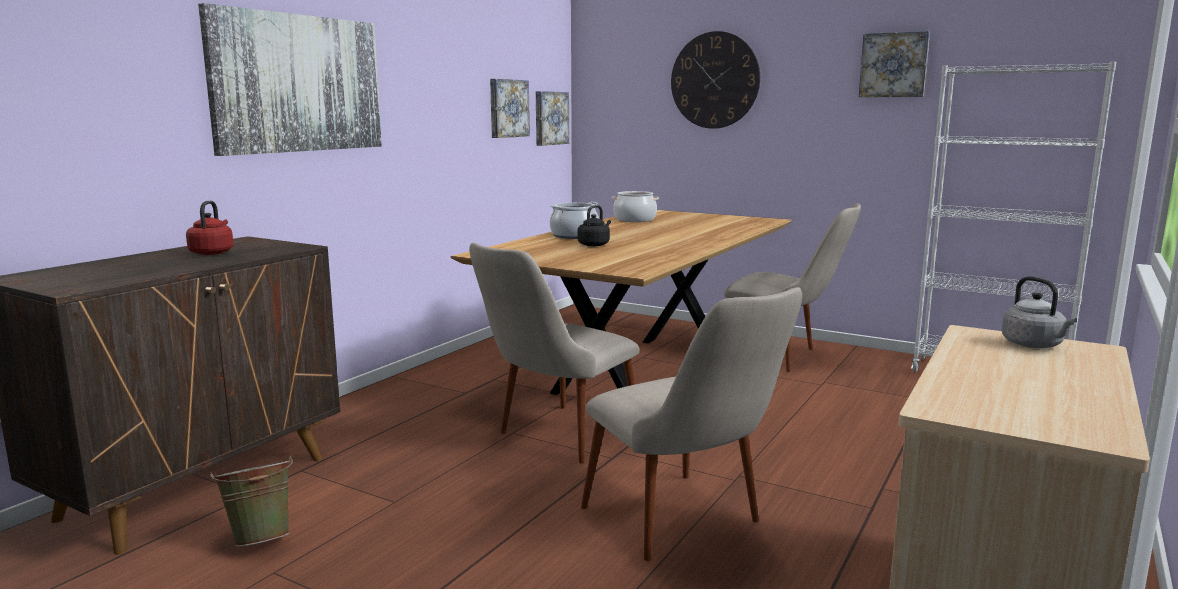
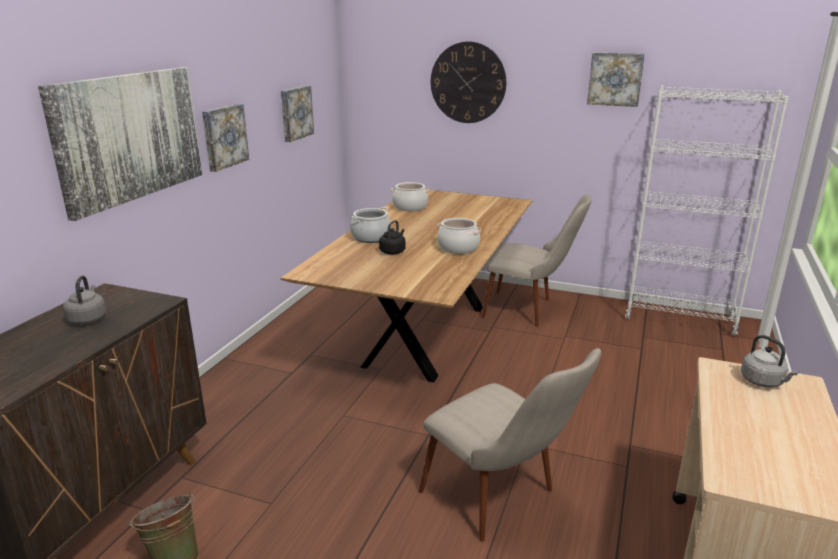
camera: 10 degrees left, 10 degrees up
(212, 252) = (88, 318): red kettle -> grey kettle
(550, 118) = (327, 112): picture -> picture (224, 136)
(555, 440) = (379, 420): beige chair -> none
(675, 245) = (458, 248): none -> cooking pot

